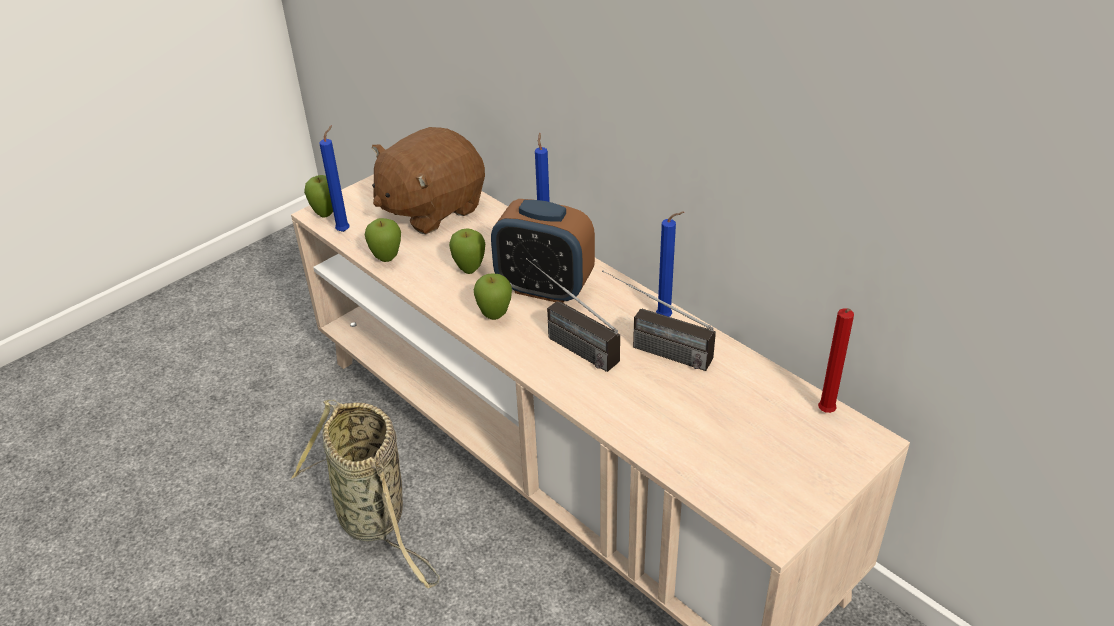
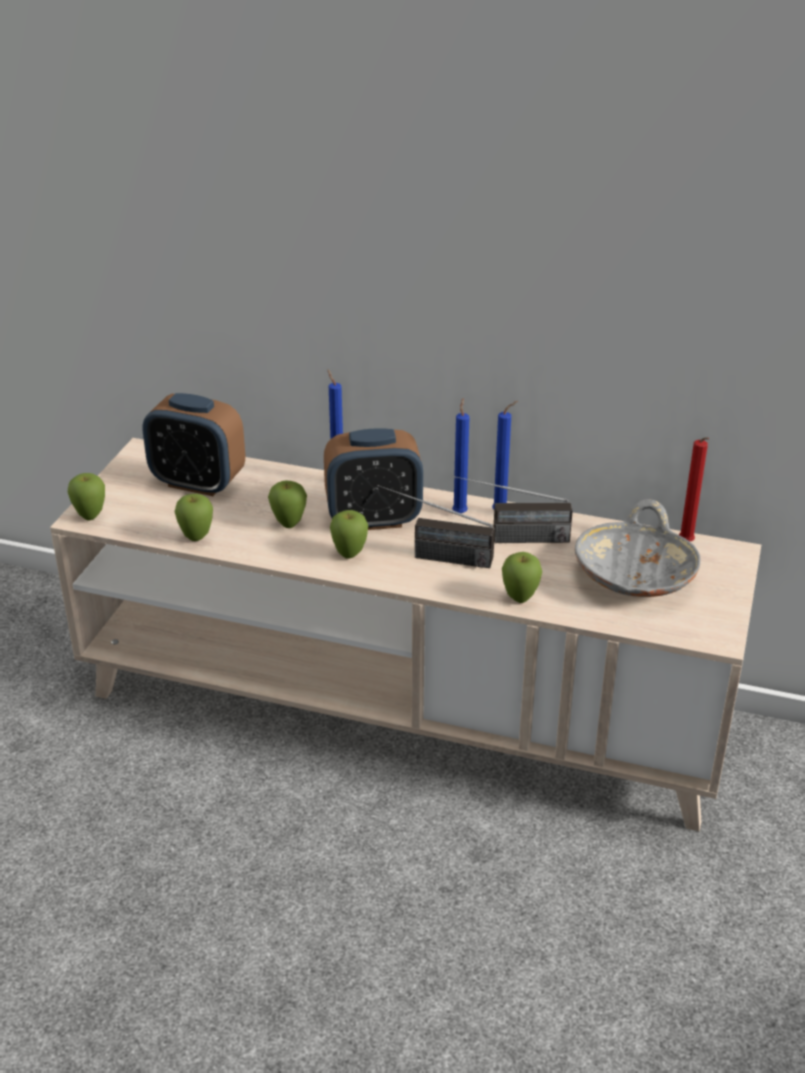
camera: 30 degrees left, 5 degrees down
(345, 230) = (126, 525): blue candle -> blue candle (460, 512)
(375, 519) = (255, 819): basket -> none
(430, 208) = (198, 483): brown plush toy -> alarm clock
(608, 414) = (520, 599): none -> apple
(743, 429) = (635, 575): none -> grey bowl

